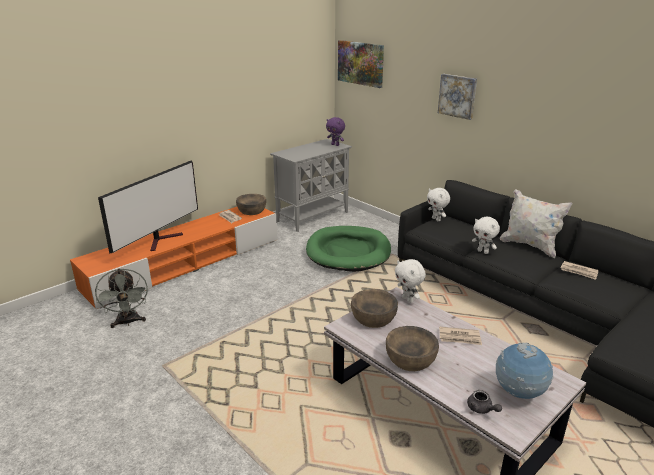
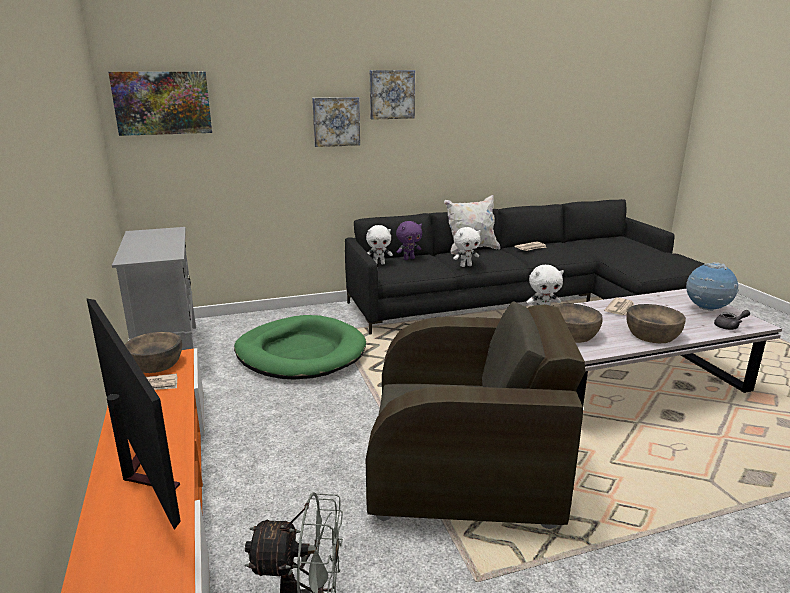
camera: 65 degrees left, 5 degrees down
(258, 342) = (464, 468): none -> brown armchair
(335, 145) = (163, 231): purple plush toy -> purple plush toy (409, 259)
(505, 81) = (391, 94): none -> picture

